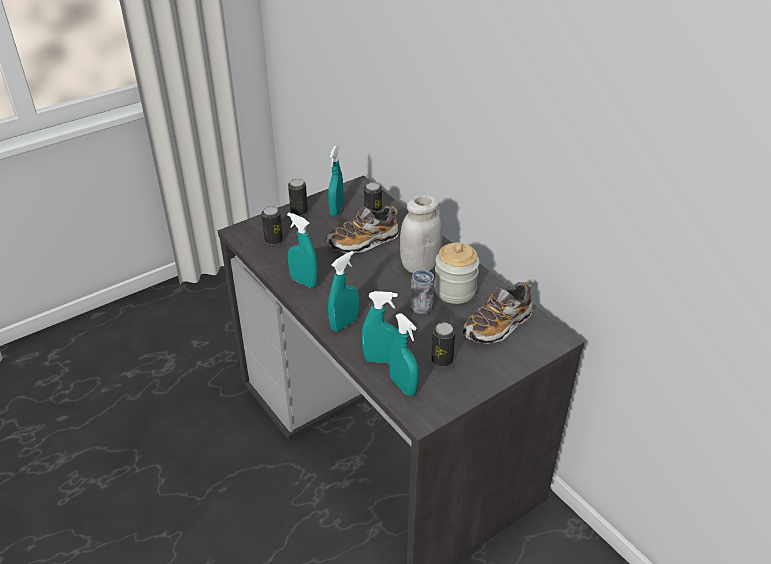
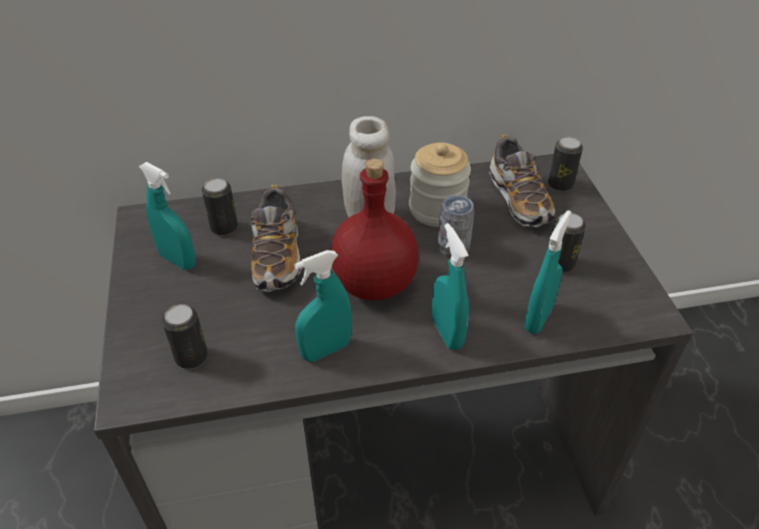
camera: 65 degrees left, 5 degrees up
(299, 211) = (142, 303): can -> can (560, 184)
(366, 285) = (376, 284): none -> red bottle
(403, 386) = (595, 314): turquoise spray bottle -> none

